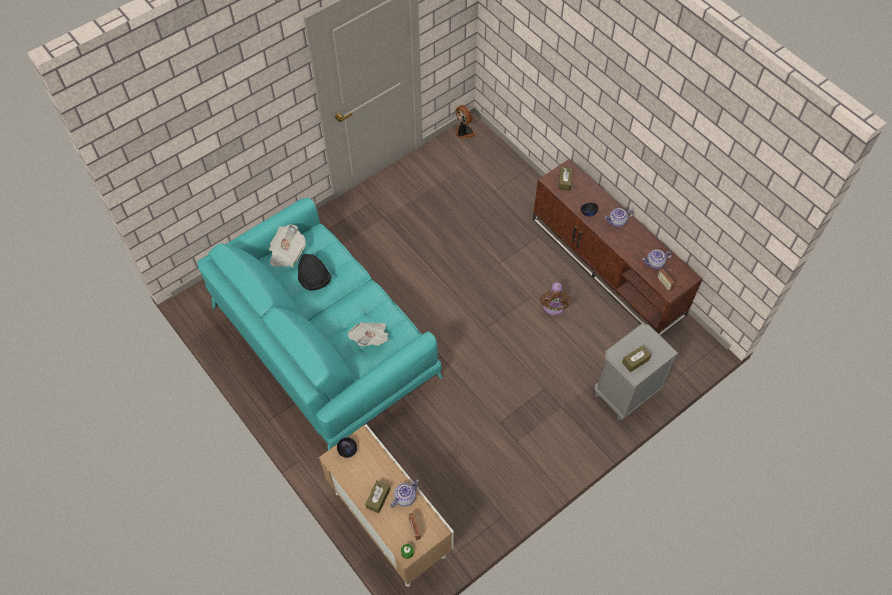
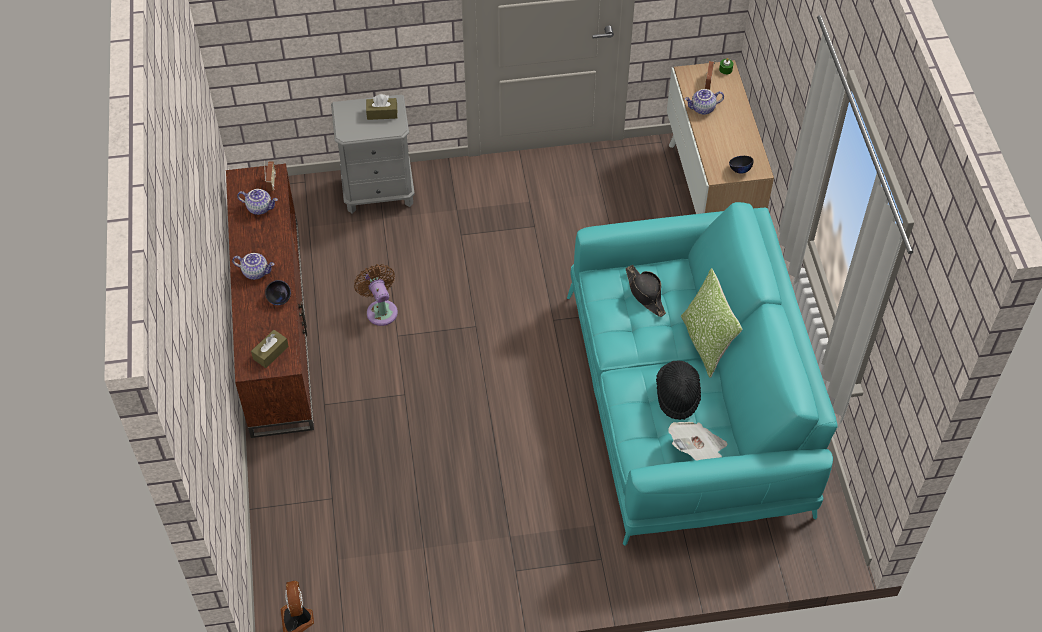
camera: 150 degrees left, 5 degrees down
(313, 323) = (706, 343): none -> pillow
(370, 338) = (645, 294): newspaper -> black hat
(378, 498) = (730, 119): brown tissue box -> none
(553, 308) = (380, 310): brown fan -> brown fan turned 60 degrees counterclockwise

